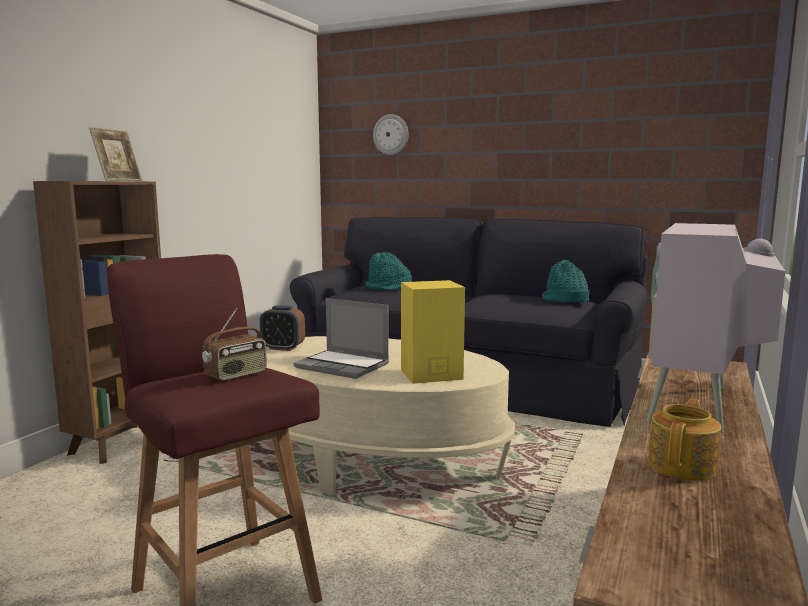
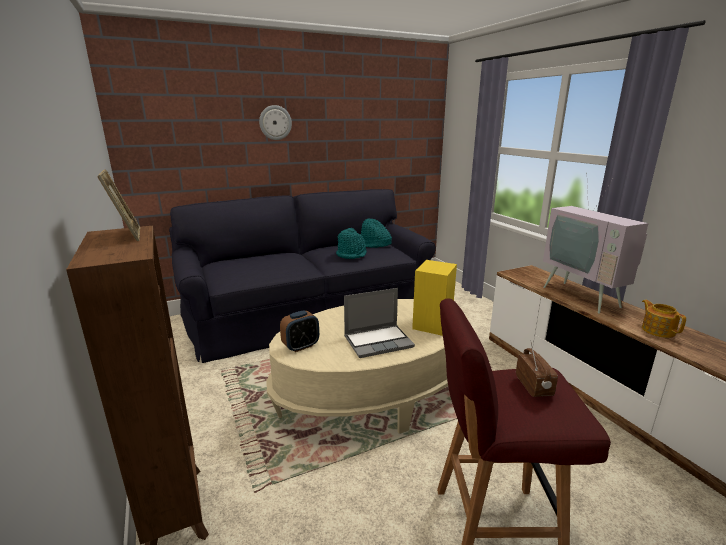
camera: 50 degrees left, 10 degrees up
(388, 288) = (249, 263): turquoise hat -> turquoise hat (351, 254)
(391, 134) = (192, 126): wall clock -> wall clock (275, 122)

